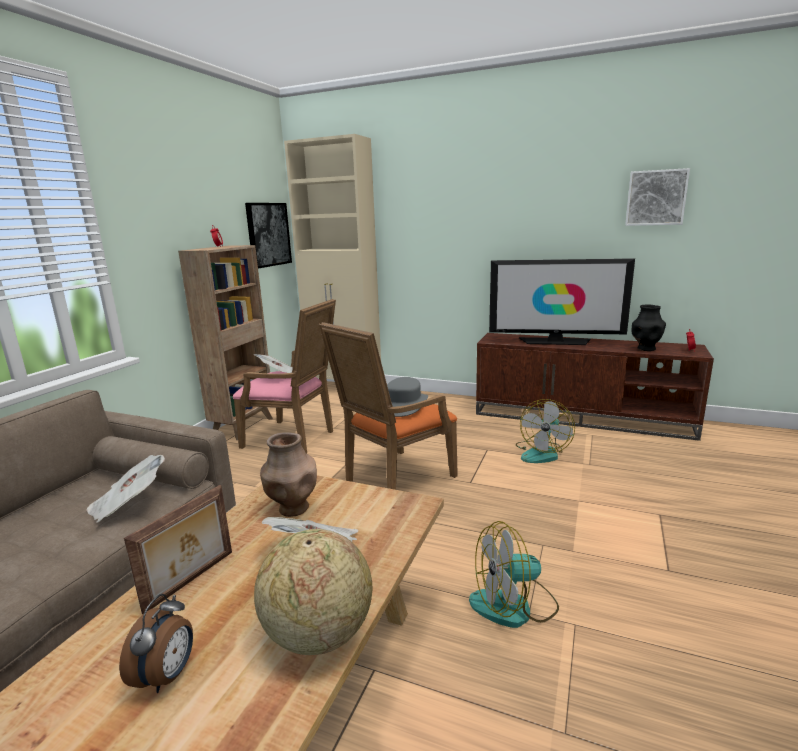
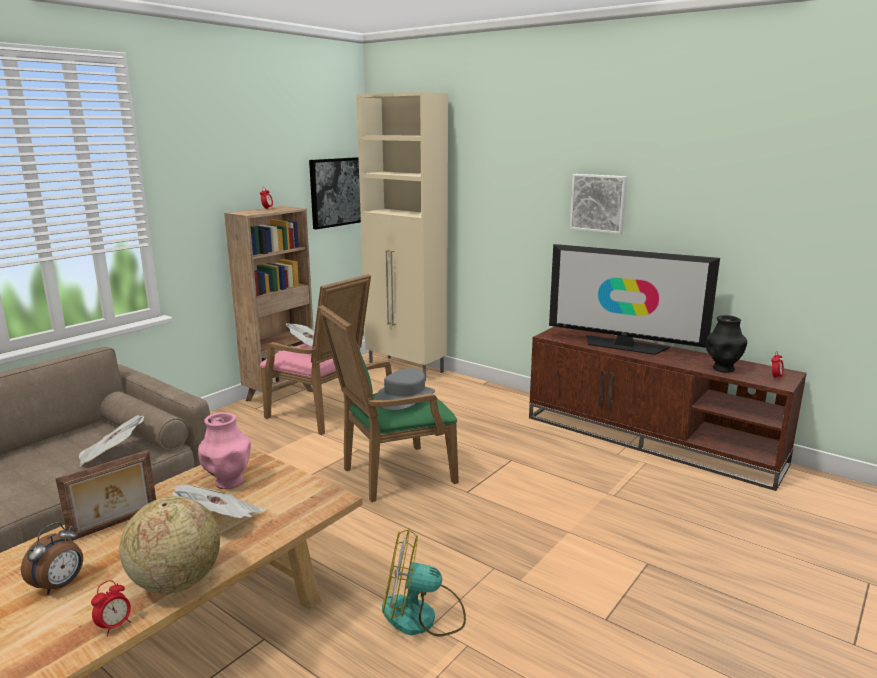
camera: 15 degrees right, 0 degrees up
(281, 714) = (115, 626): none -> alarm clock
(293, 509) = (228, 482): brown vase -> pink vase
(393, 480) = (391, 476): orange armchair -> green armchair
(542, 453) = (569, 474): fan -> none
(656, 198) = (754, 186): picture -> picture (599, 203)

